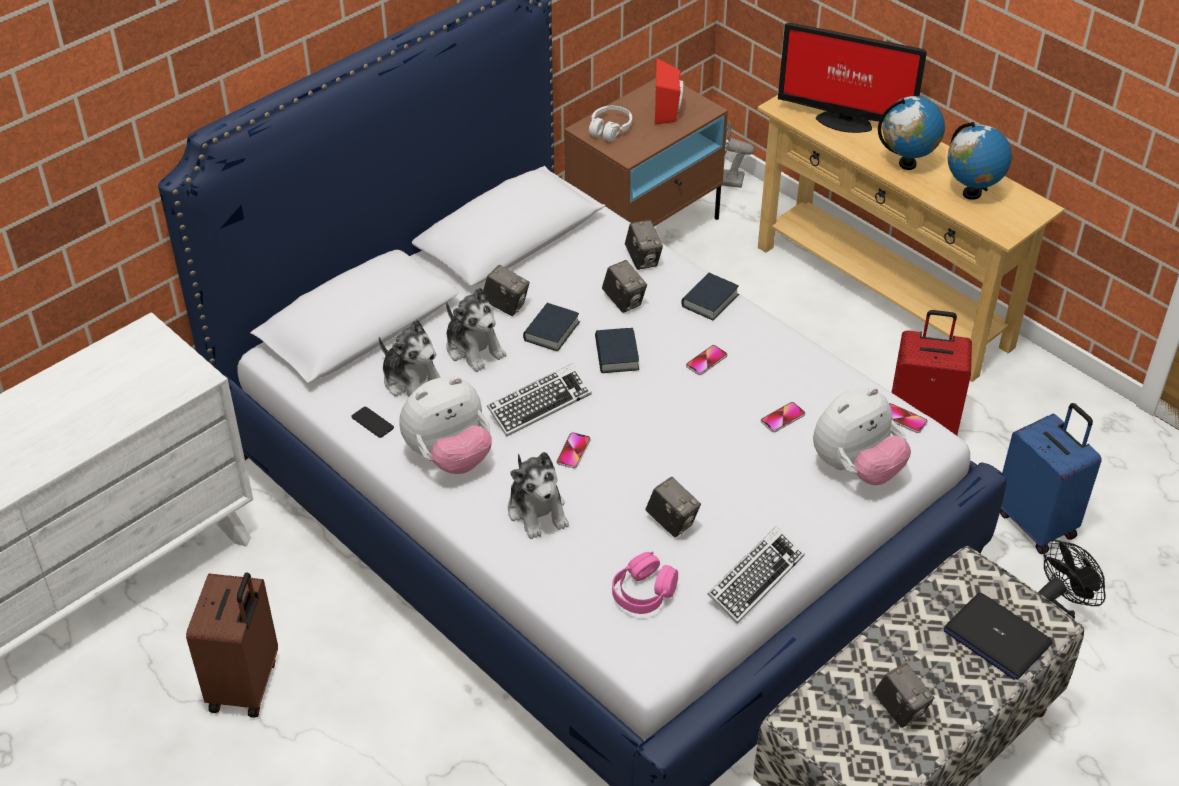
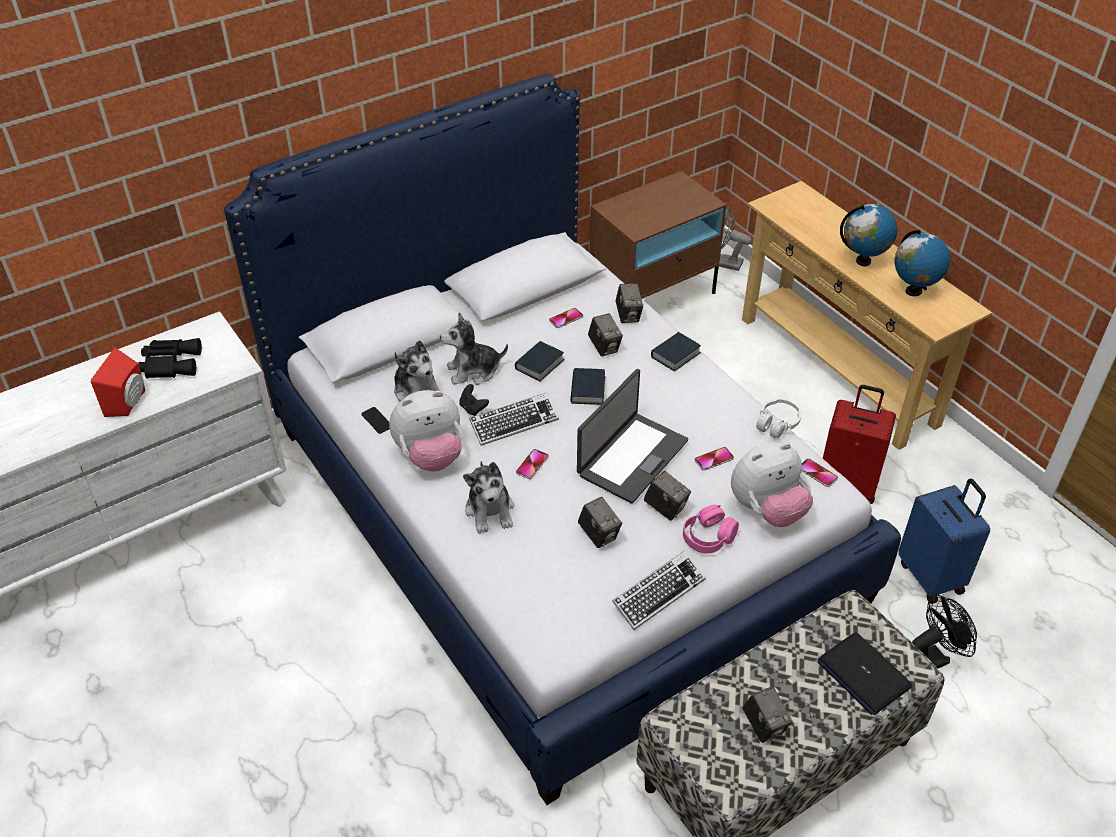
camera: 10 degrees right, 0 degrees up
(109, 383) = (170, 363): none -> black binoculars
(246, 685) = (251, 619): brown suitcase -> none
(474, 348) = (473, 371): plush toy -> plush toy turned 105 degrees clockwise
(485, 393) = (473, 408): none -> black game controller
(506, 305) = (508, 339): camera -> camera (666, 508)
(610, 129) = (627, 210): white headphones -> white headphones (777, 423)
(643, 593) = (560, 592): pink headphones -> pink headphones (708, 537)
(668, 111) = (677, 200): red speaker -> red speaker (129, 402)
(687, 427) = (631, 457): none -> laptop
(706, 361) = (660, 404): phone -> phone (566, 318)
(843, 120) = (816, 221): monitor -> none

